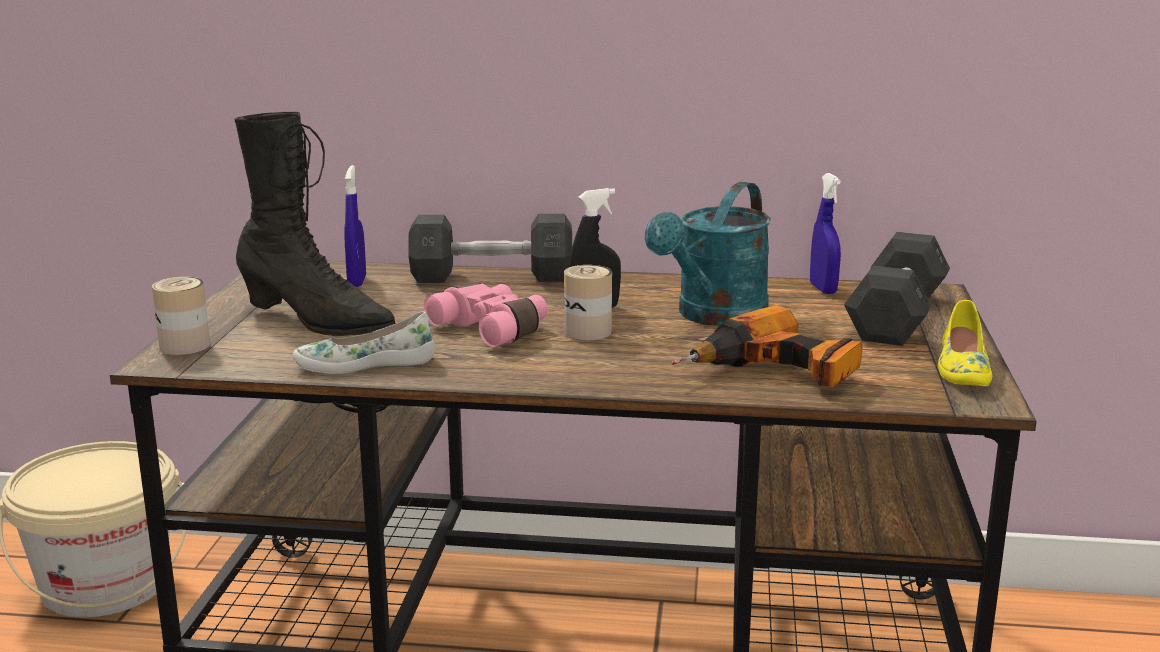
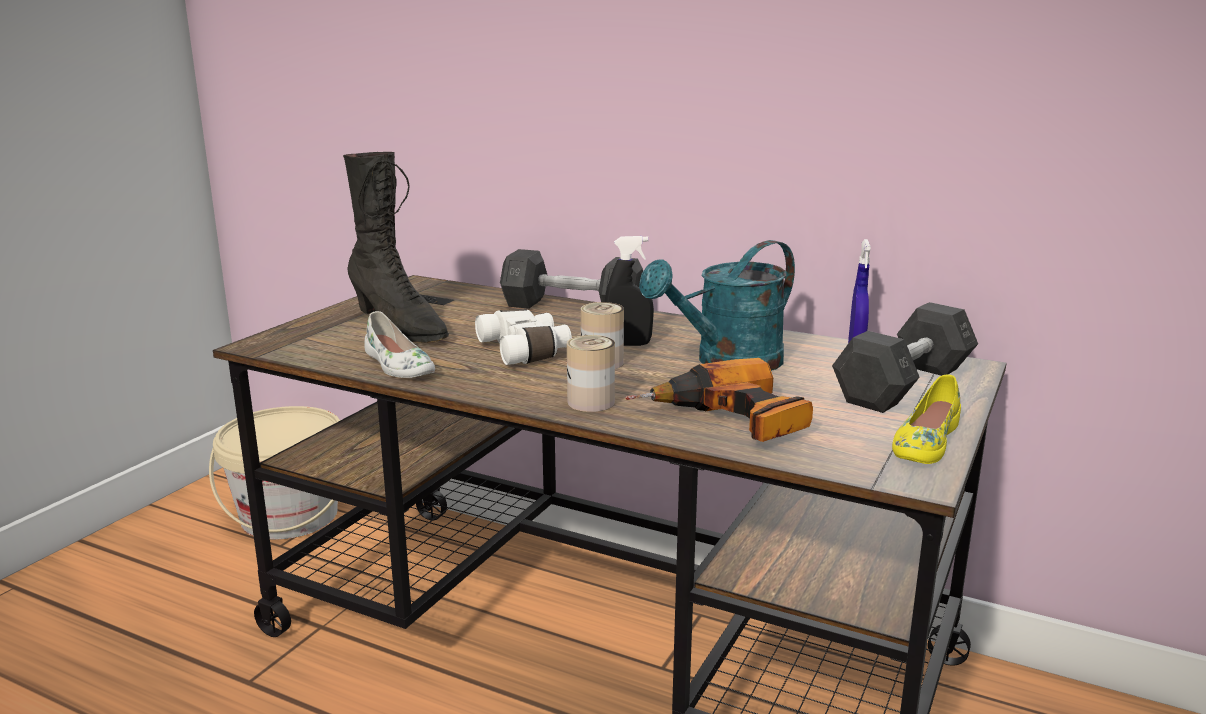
camera: 20 degrees right, 0 degrees up
(185, 346) = (285, 335): can -> can (591, 402)
(357, 281) = (463, 300): blue spray bottle -> none
(365, 363) = (397, 365): white shoe -> white shoe turned 135 degrees counterclockwise
(493, 329) = (527, 351): pink binoculars -> white binoculars

